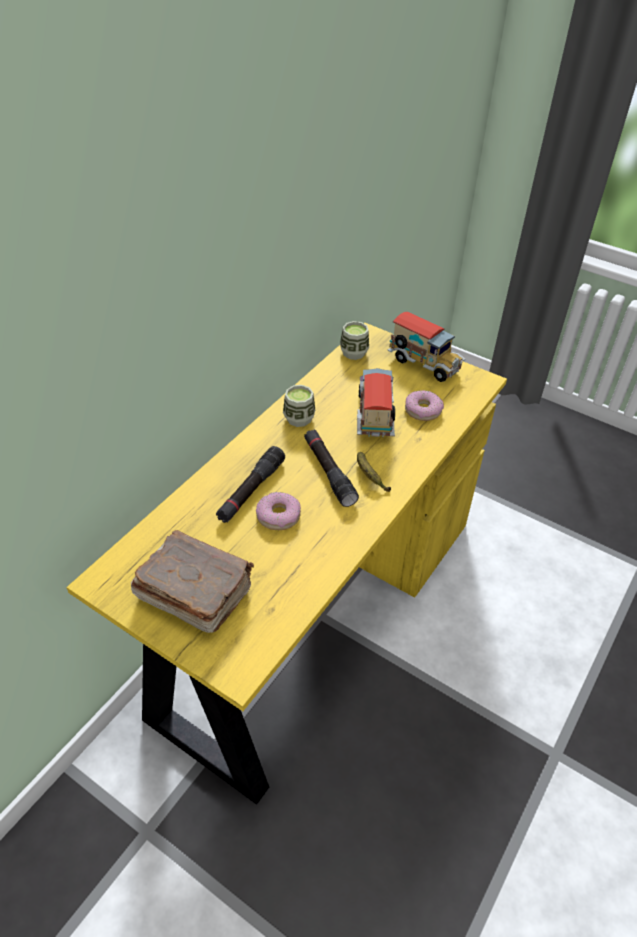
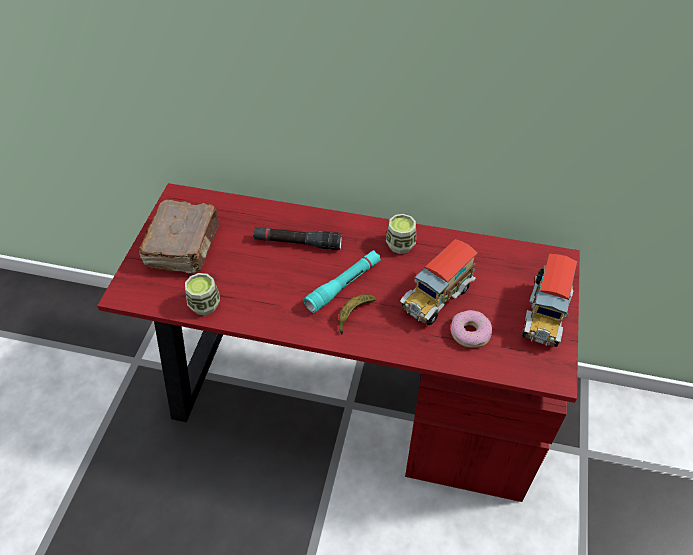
camera: 70 degrees right, 5 degrees up
(278, 516) = (277, 268): donut -> none
(313, 615) = (346, 399): yellow desk -> red desk
(329, 472) = (344, 285): black flashlight -> turquoise flashlight
(354, 353) = (521, 255): cup -> cup (204, 305)
(375, 417) = (436, 298): toy truck -> toy truck turned 150 degrees clockwise

